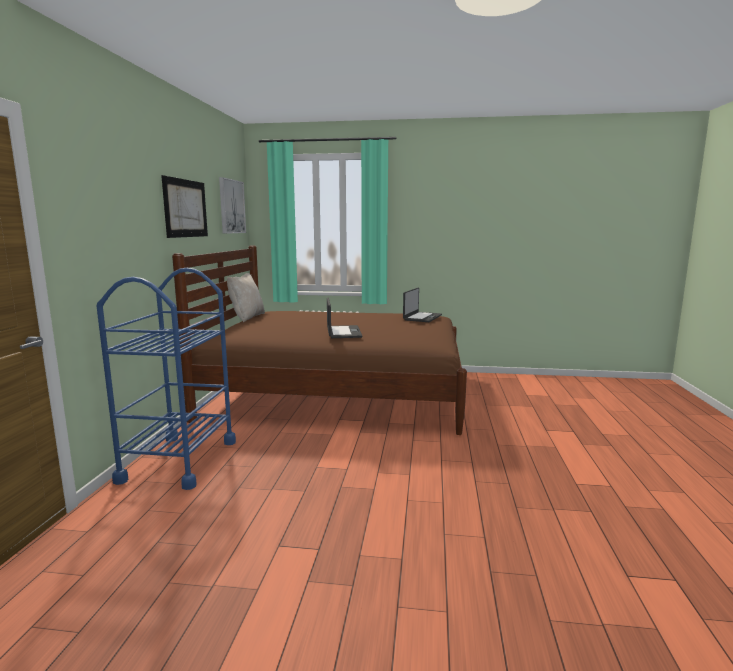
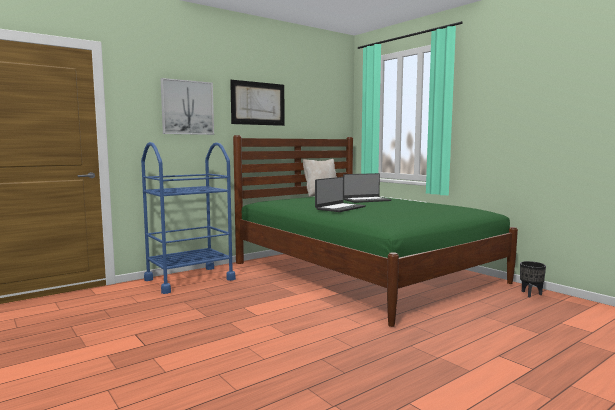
camera: 45 degrees right, 5 degrees down
(231, 206) = (325, 103): picture -> picture (187, 107)
(339, 394) = (363, 273): brown bed -> green bed
(422, 317) = (454, 209): laptop -> laptop (366, 200)
(476, 378) = (531, 294): none -> black planter

